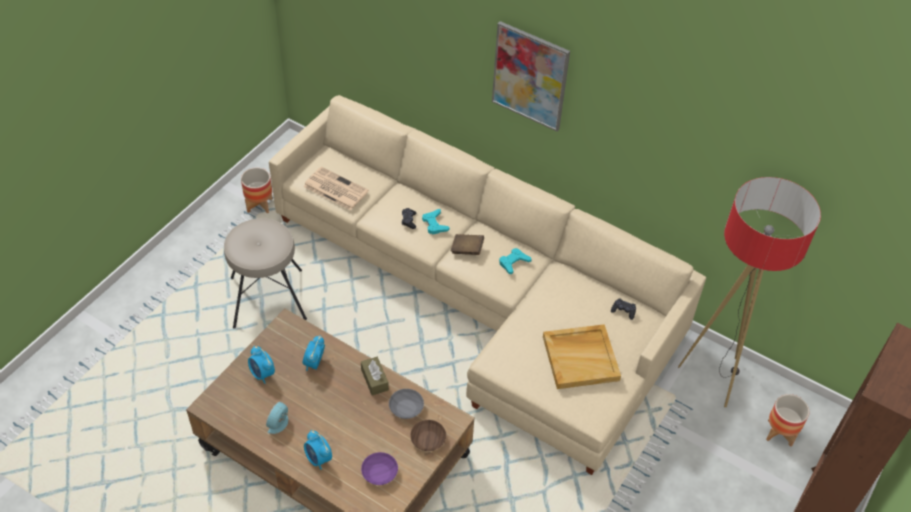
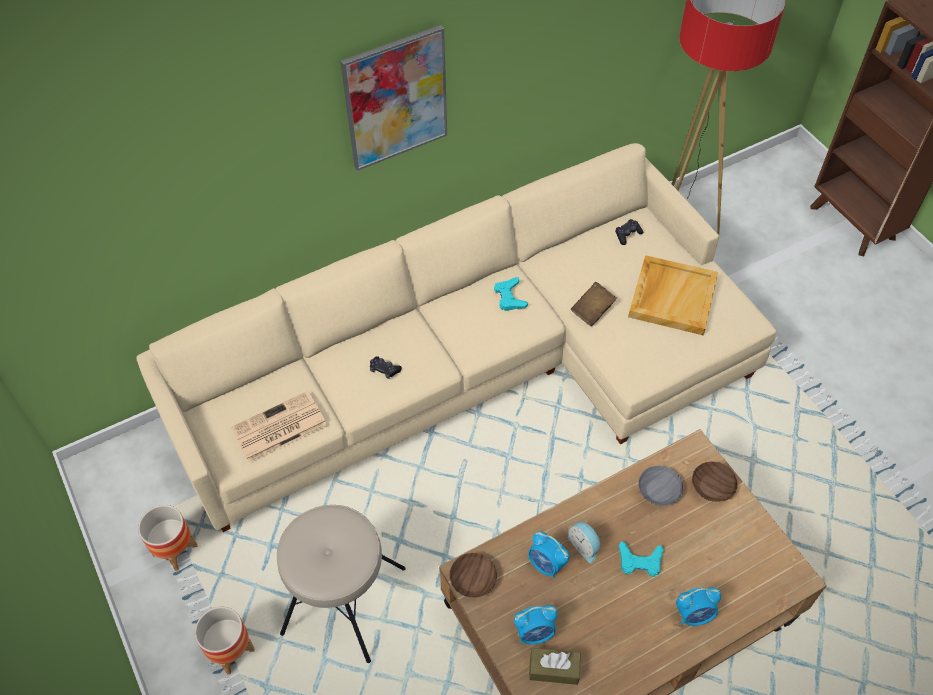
camera: 60 degrees left, 5 degrees up
(280, 424) = (623, 640): alarm clock -> alarm clock (584, 546)
(283, 328) = (472, 580): none -> brown bowl
(374, 380) = (603, 507): brown tissue box -> brown tissue box (554, 669)
(378, 473) = (739, 556): purple bowl -> none
(434, 224) = (406, 346): turquoise game controller -> turquoise game controller (640, 561)
(467, 249) = (464, 332): brown book -> brown book (592, 310)
(780, 433) = (764, 210): planter -> planter (231, 651)

